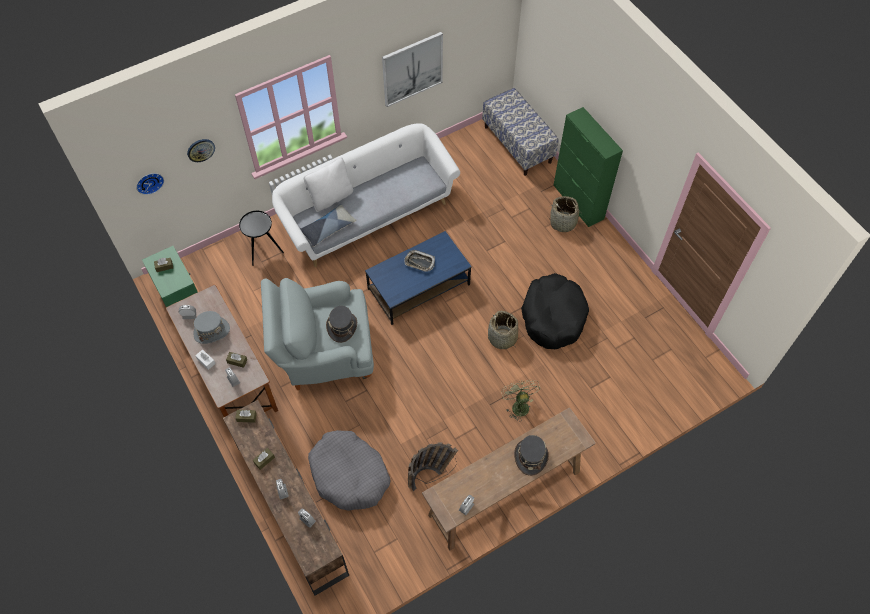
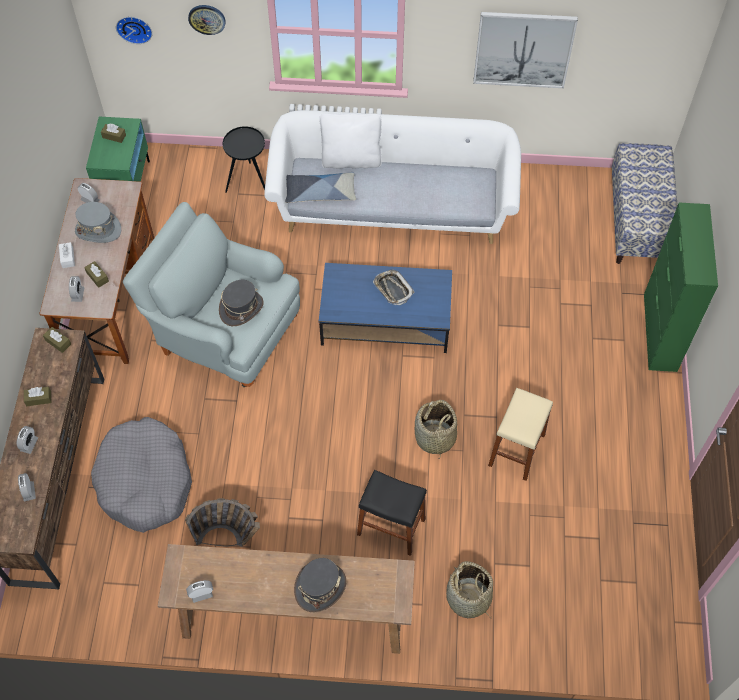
camera: 35 degrees right, 0 degrees up
(518, 405) = (391, 527): green fan -> black stool
(553, 316) = (516, 450): black dog bed -> beige stool
(563, 223) = (620, 346): basket -> basket (468, 598)

